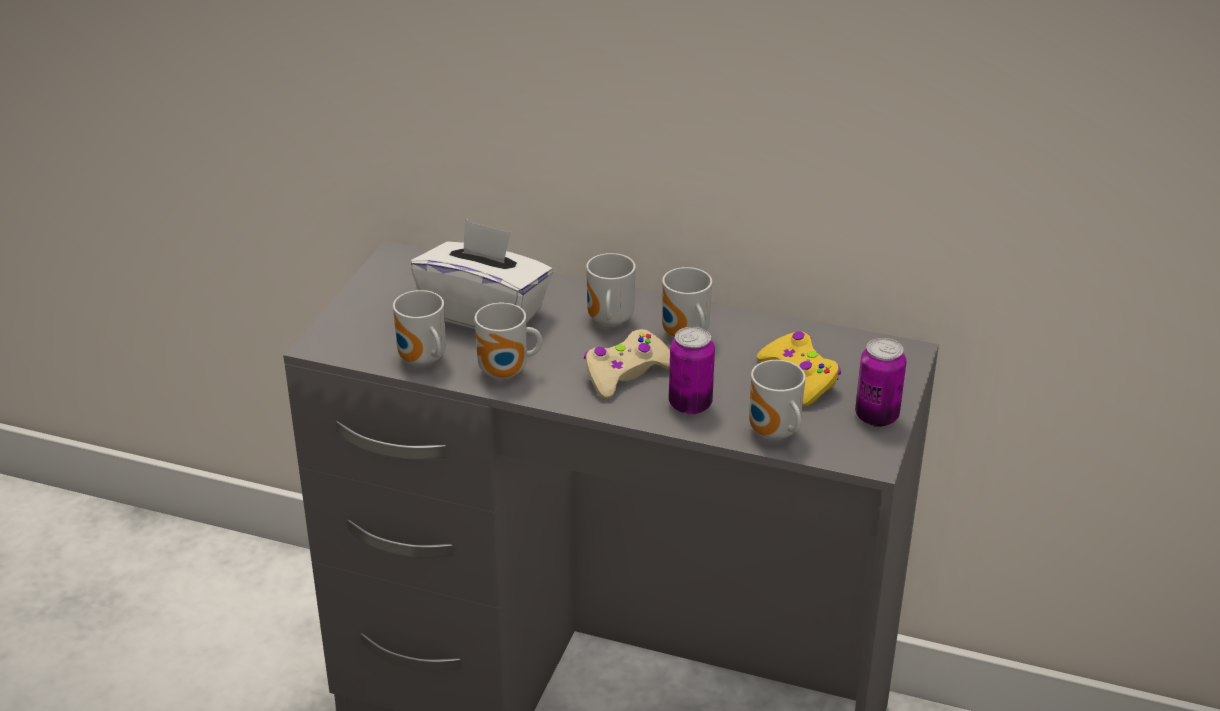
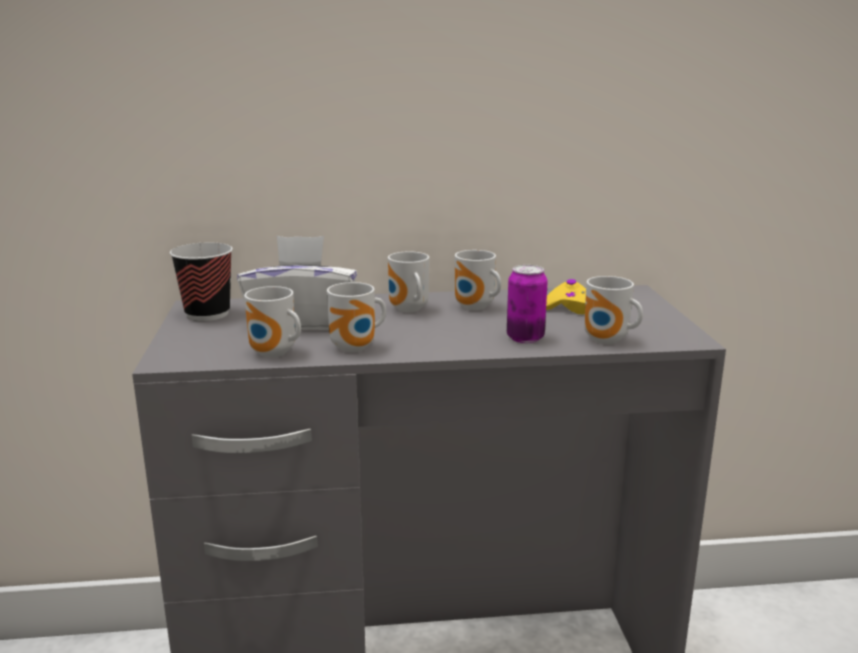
camera: 25 degrees left, 15 degrees down
(400, 275) = (207, 314): none -> cup
(626, 373) = (455, 331): beige game controller -> none
(876, 417) = (662, 320): can -> none

